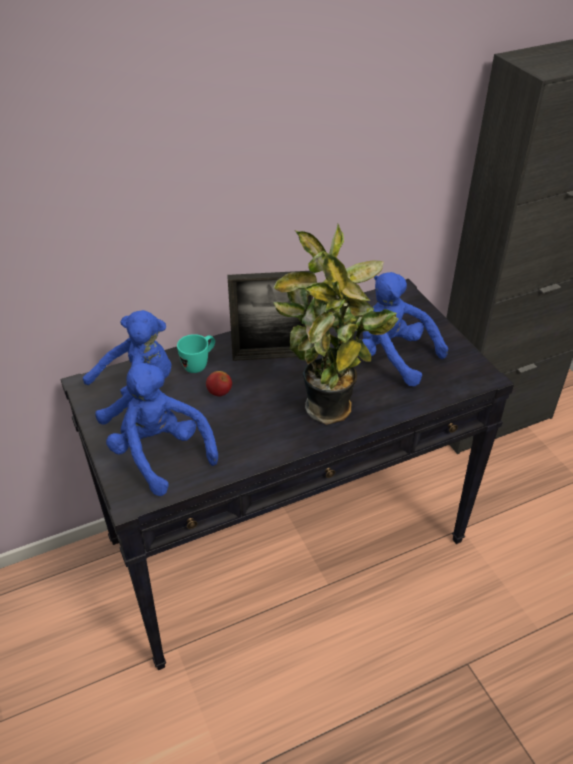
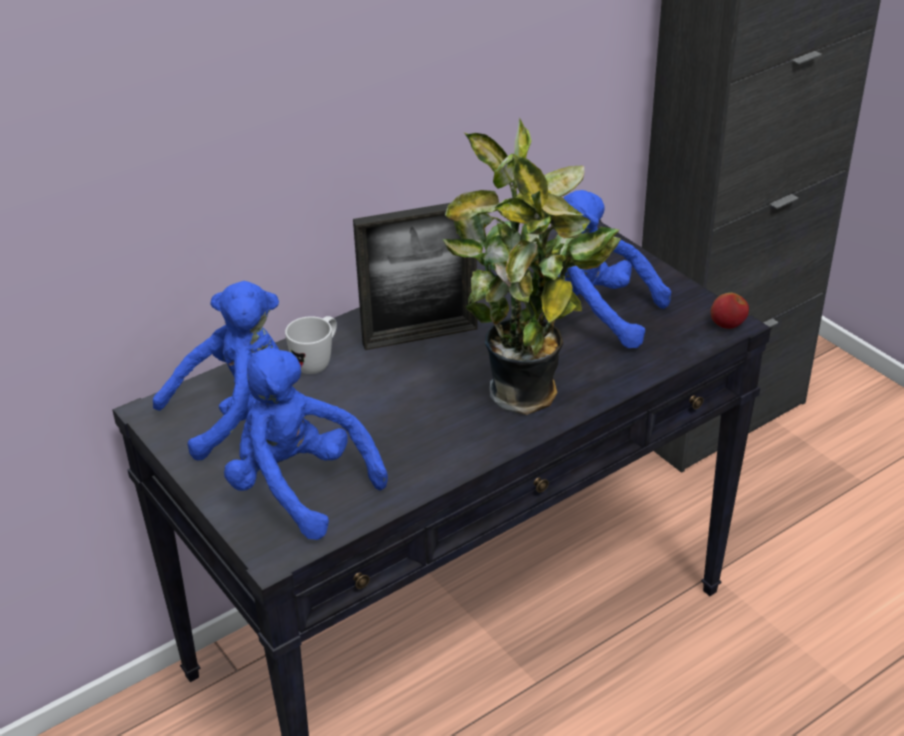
camera: 10 degrees left, 5 degrees down
(199, 364) = (317, 362): turquoise mug -> white mug
(219, 393) = (359, 395): apple -> apple (727, 325)

